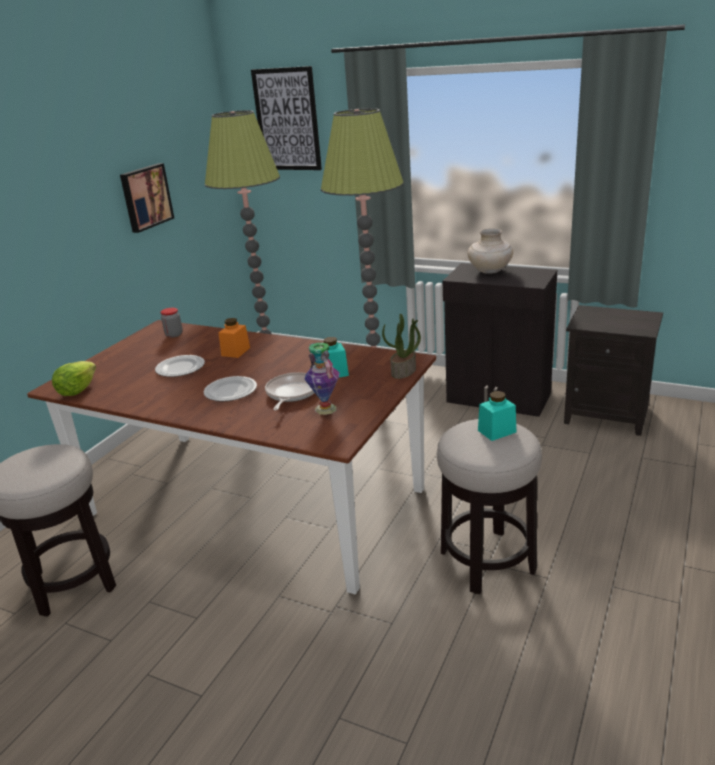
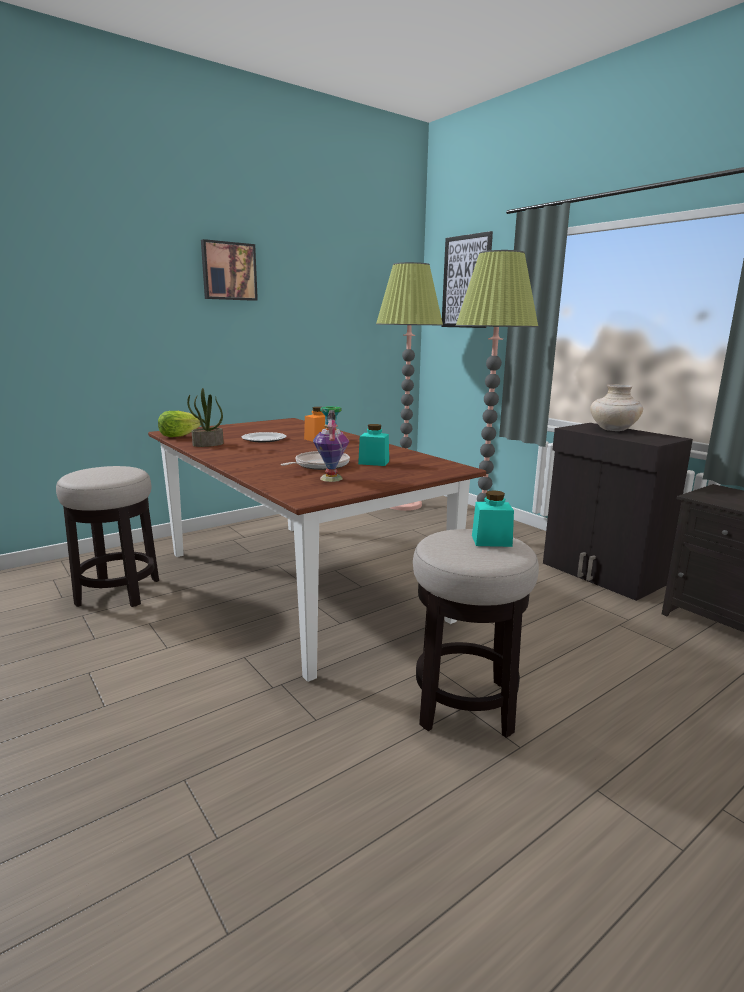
camera: 25 degrees right, 10 degrees down
(145, 197) = (322, 323): picture -> picture (228, 271)
(174, 334) = (291, 425): jar -> none
(231, 391) = (277, 455): plate -> none
(404, 371) = (438, 473): potted plant -> potted plant (208, 444)

